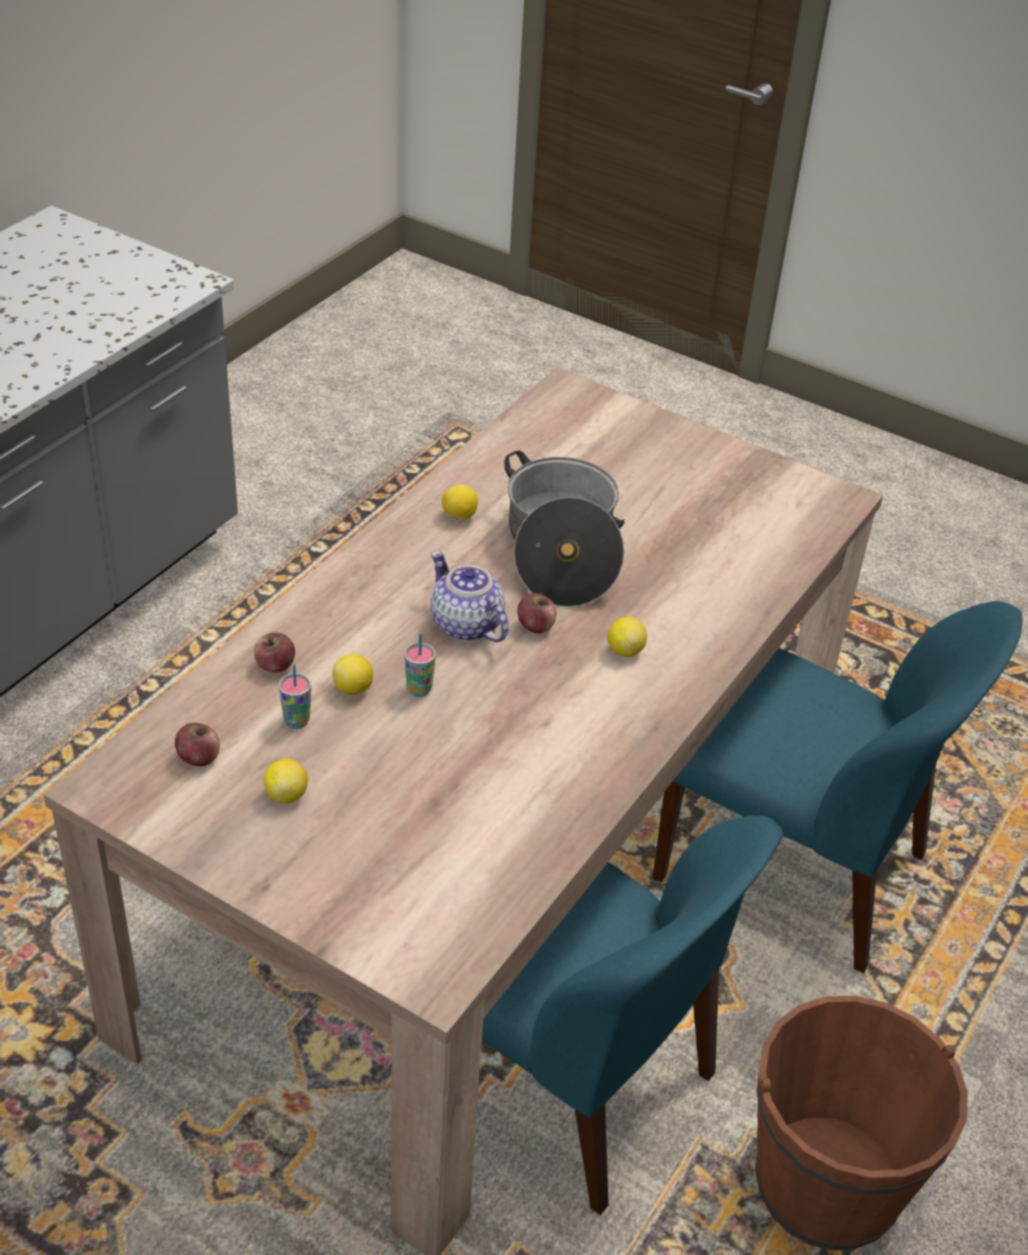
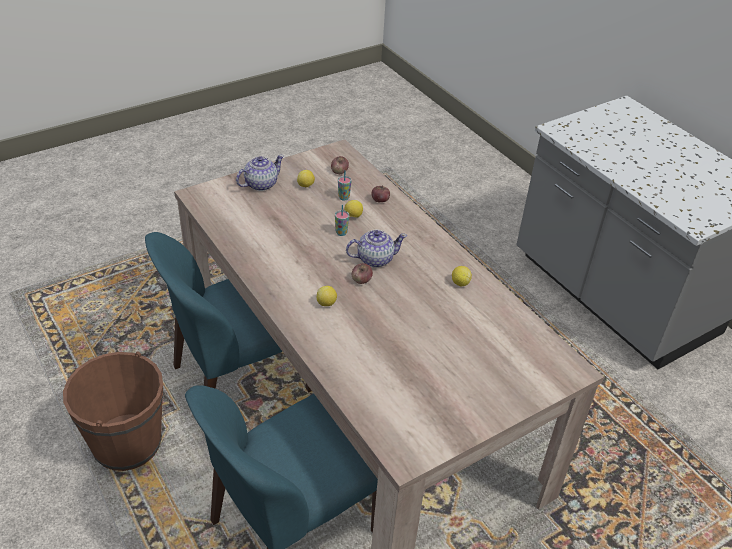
camera: 115 degrees right, 0 degrees up
(325, 876) = (260, 184): none -> teapot
(560, 552) = (413, 309): cooking pot -> none

